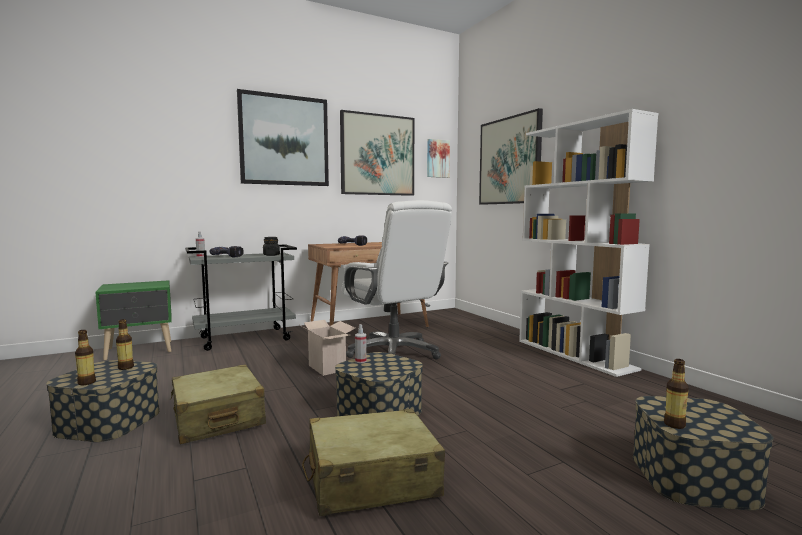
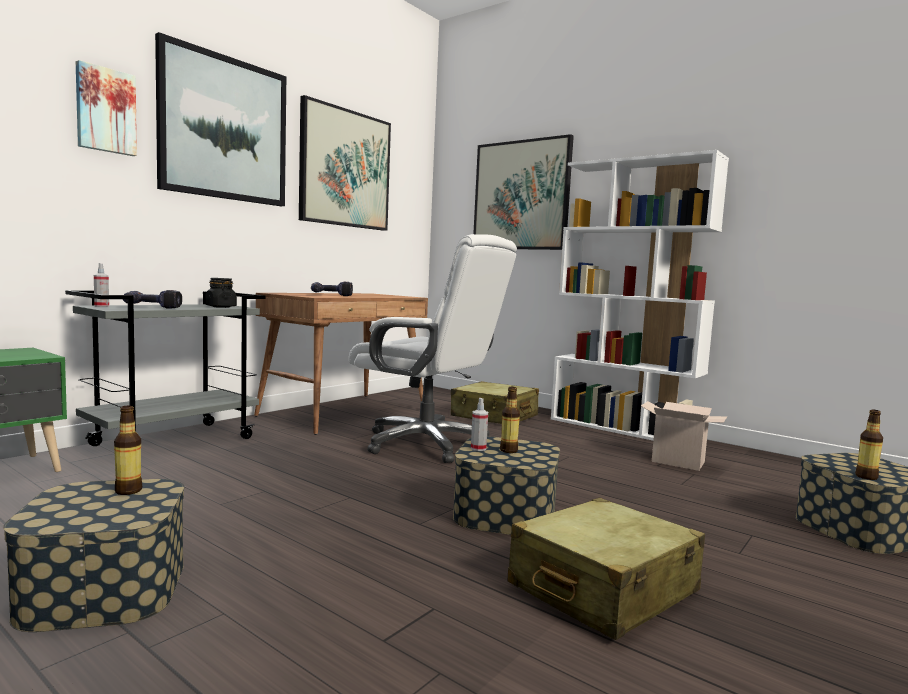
camera: 25 degrees left, 0 degrees up
(86, 382) = (97, 521): bottle -> bottle (508, 450)
(217, 418) = (296, 555): beige suitcase -> beige suitcase (494, 416)
(328, 368) = (364, 469): cardboard box -> cardboard box (680, 462)
(437, 158) = (412, 183): picture -> picture (105, 110)

